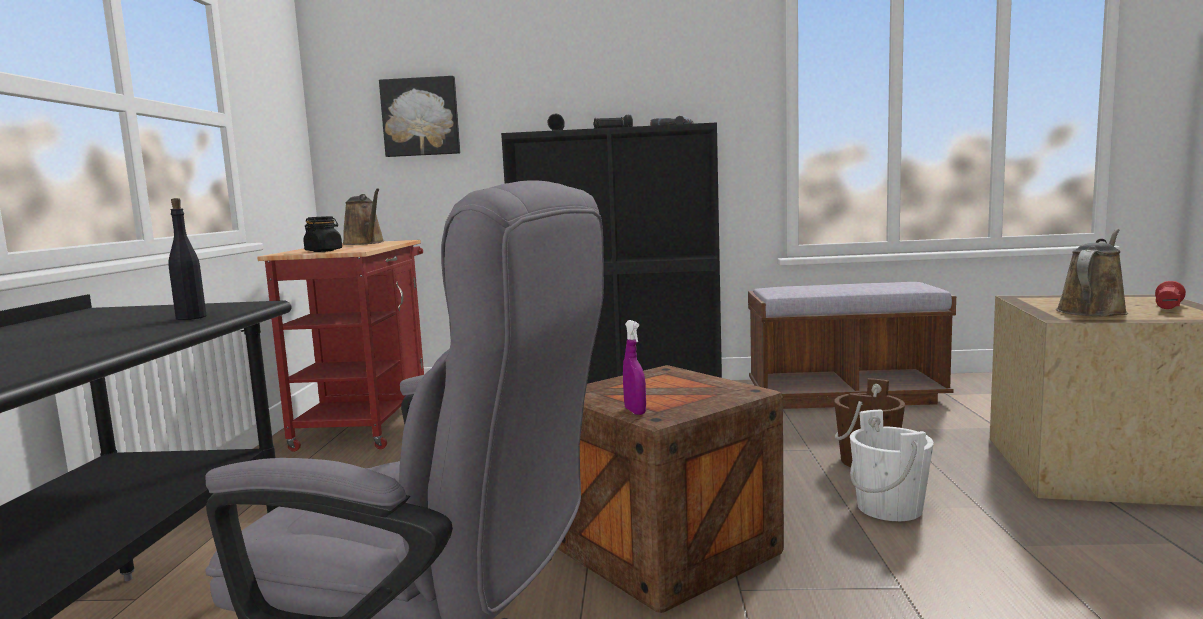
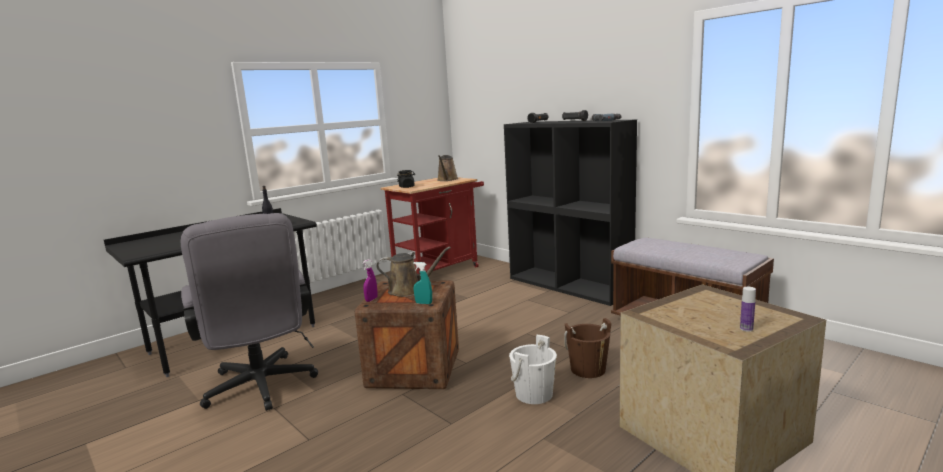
camera: 45 degrees right, 5 degrees up
(421, 117) = (491, 108): picture -> none
(738, 391) = (423, 303): none -> turquoise spray bottle
(1092, 311) = (688, 314): brown watering can -> brown watering can (409, 290)
(1167, 308) = (746, 329): red flashlight -> bottle

